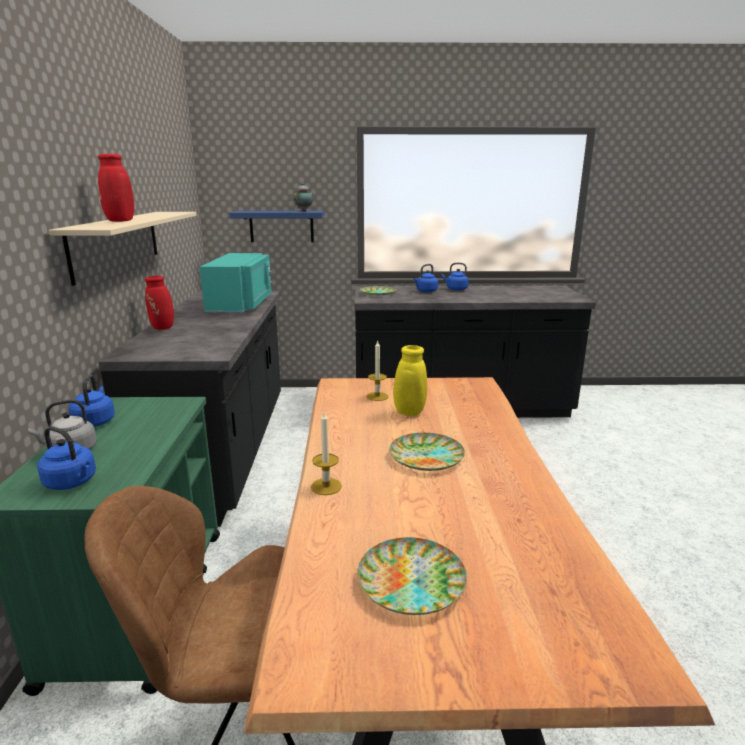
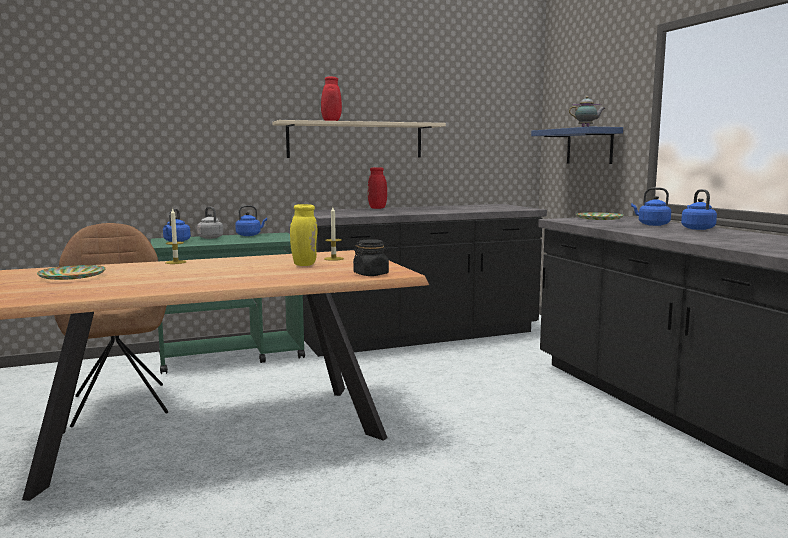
camera: 70 degrees right, 10 degrees down
(242, 305) = (470, 209): turquoise microwave -> none
(426, 456) = (224, 271): plate -> none
(480, 393) = (371, 274): none -> black jar

